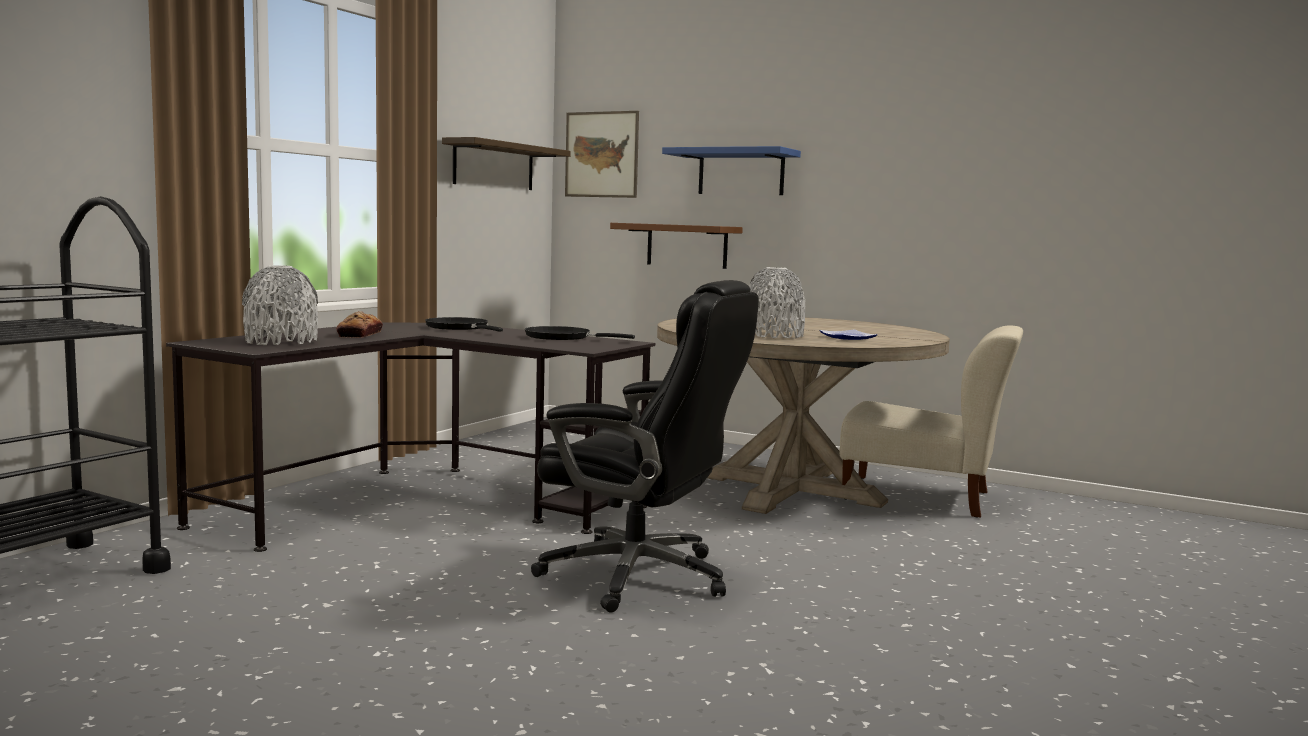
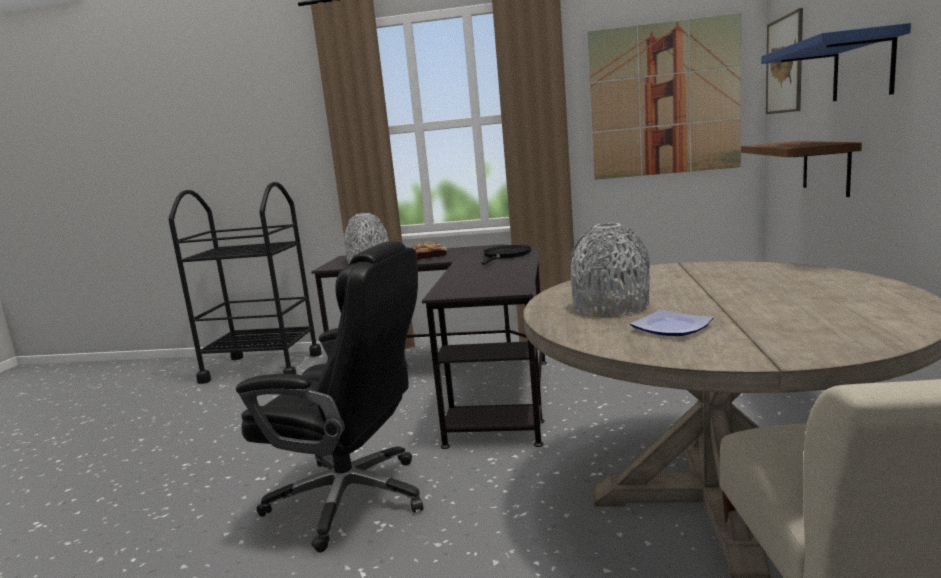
camera: 70 degrees right, 5 degrees up
(494, 166) = (664, 100): shelf -> picture
(562, 338) = (503, 276): black frying pan -> none
(640, 577) = (352, 498): black office chair -> black office chair turned 75 degrees counterclockwise

